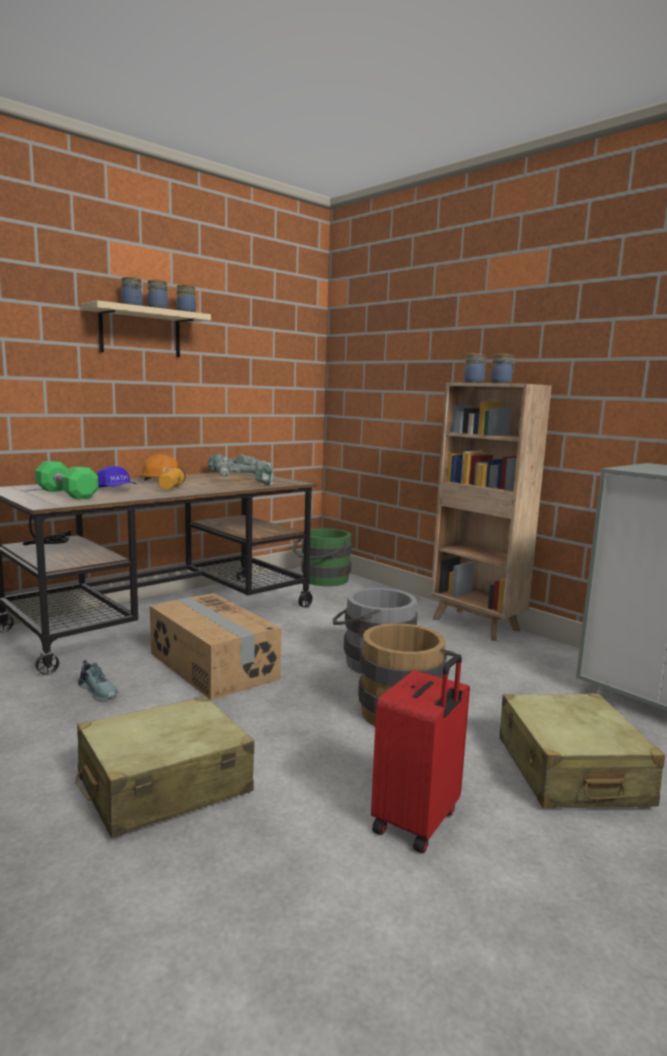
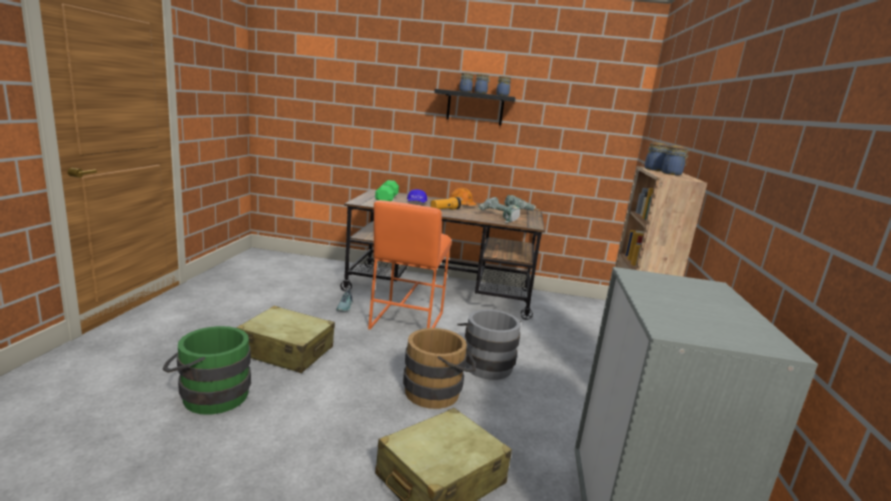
camera: 50 degrees right, 5 degrees up
(140, 332) = (475, 108): beige shelf -> black shelf
(212, 666) = (406, 321): cardboard box -> orange stool
(322, 580) = (578, 310): green bucket -> green bucket (209, 395)
(418, 822) = (321, 430): red suitcase -> none

